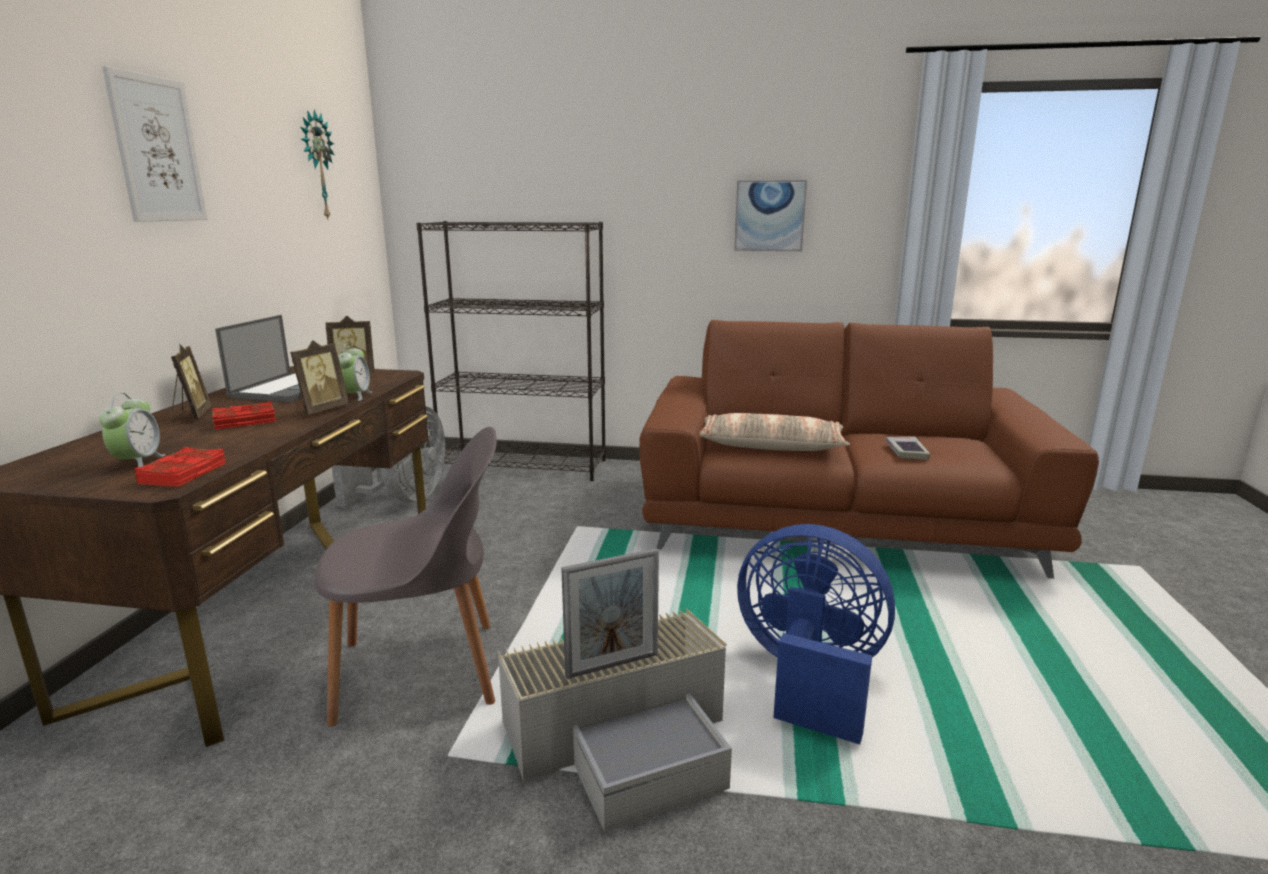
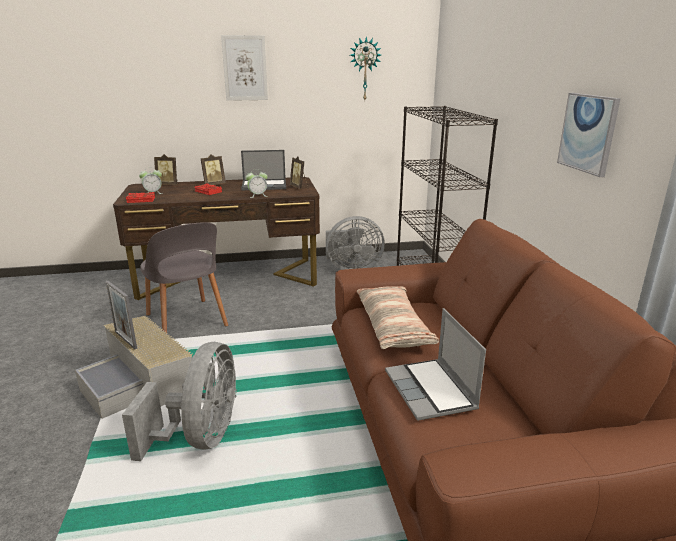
camera: 70 degrees right, 5 degrees up
(321, 410) = (230, 196): picture frame -> picture frame (168, 184)
(808, 678) = (201, 437): blue fan -> grey fan
(906, 452) = (431, 391): book -> laptop

